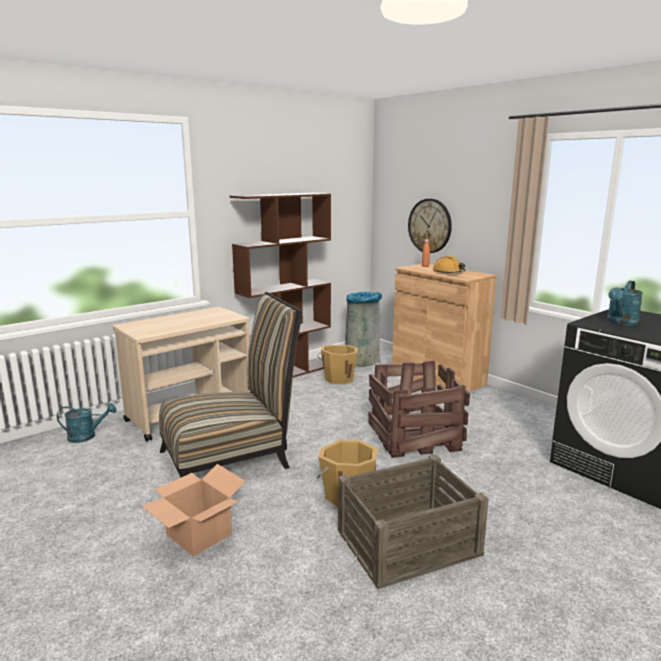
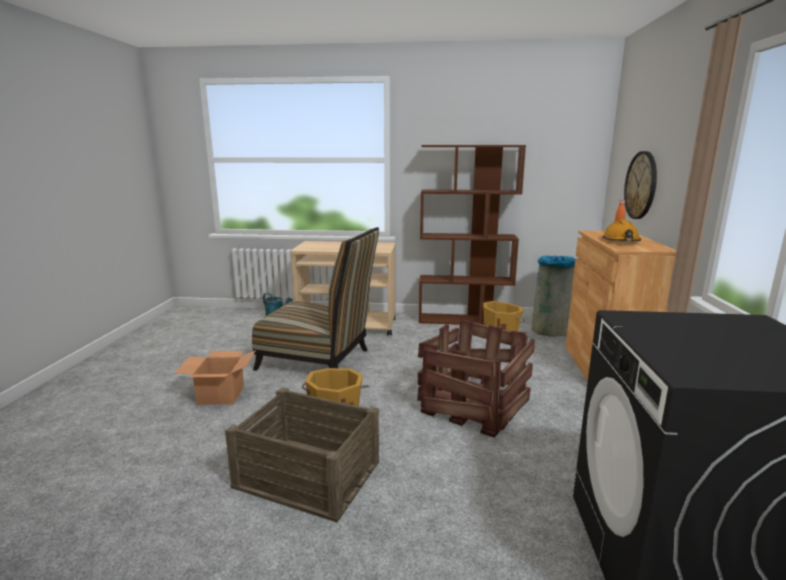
camera: 45 degrees right, 0 degrees up
(621, 323) = (682, 329): turquoise watering can -> none

